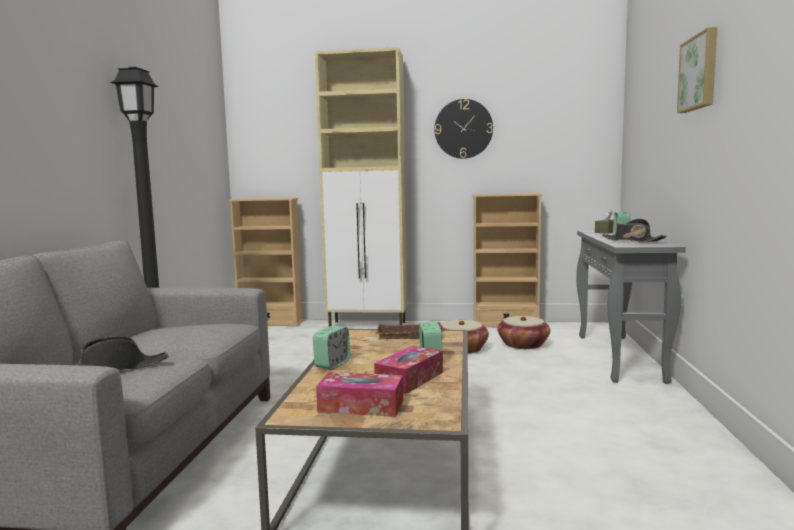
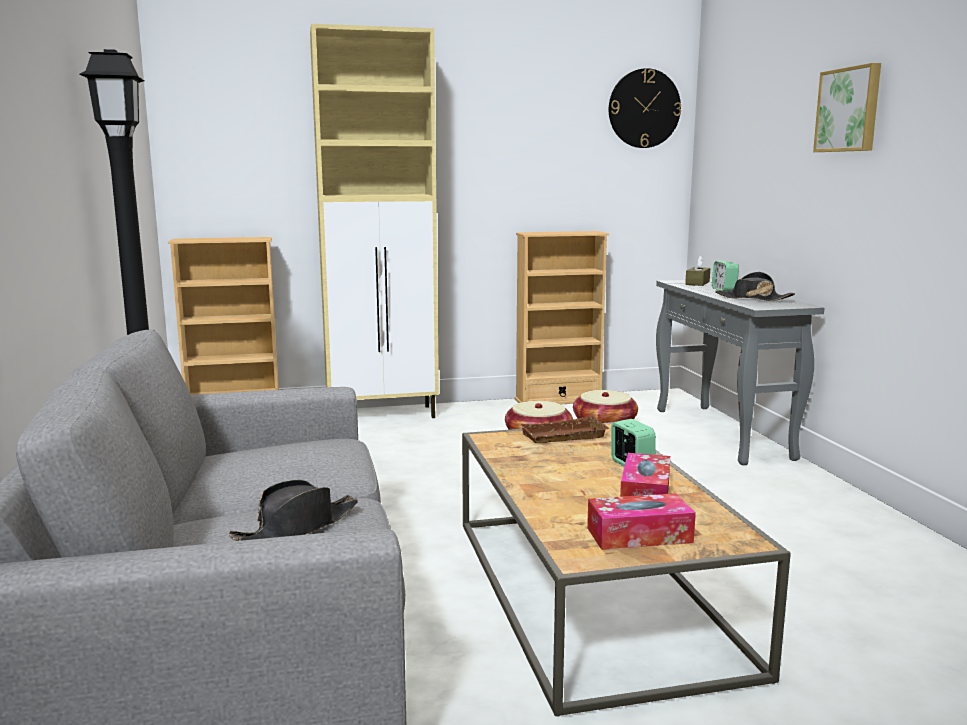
camera: 20 degrees left, 5 degrees up
(332, 364) = (528, 485): alarm clock -> none
(463, 129) = (504, 144): wall clock -> wall clock (644, 108)

